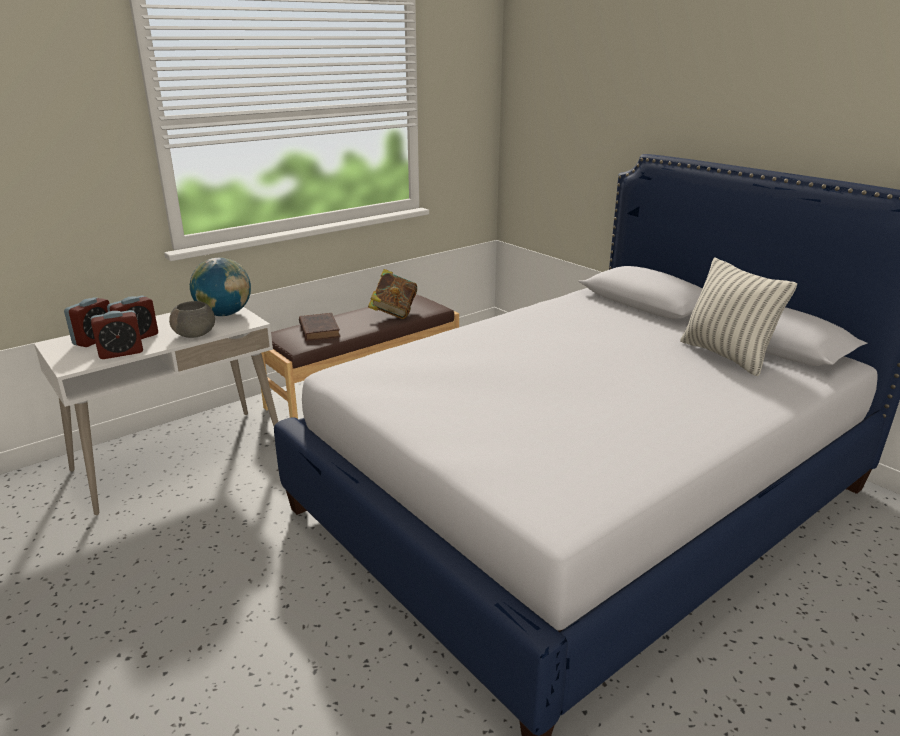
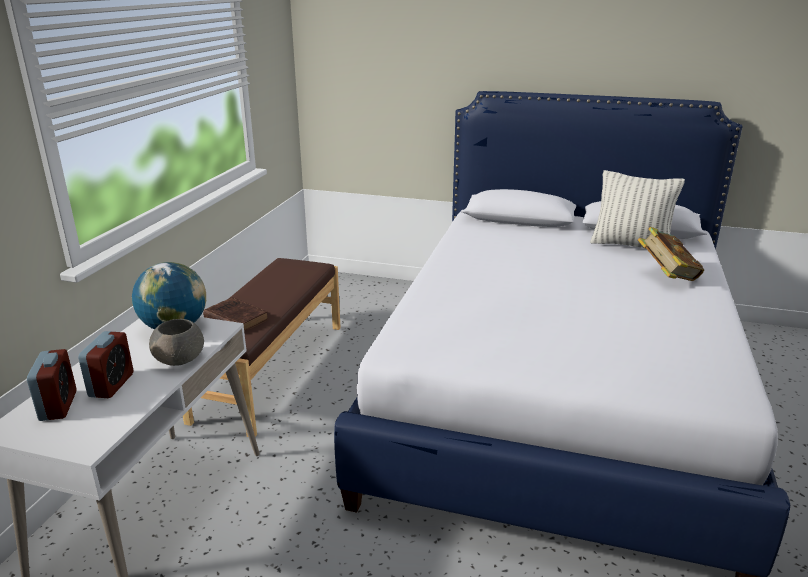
camera: 35 degrees left, 0 degrees up
(121, 353) = (125, 408): alarm clock -> none
(393, 312) = (284, 281): book -> book (666, 276)

